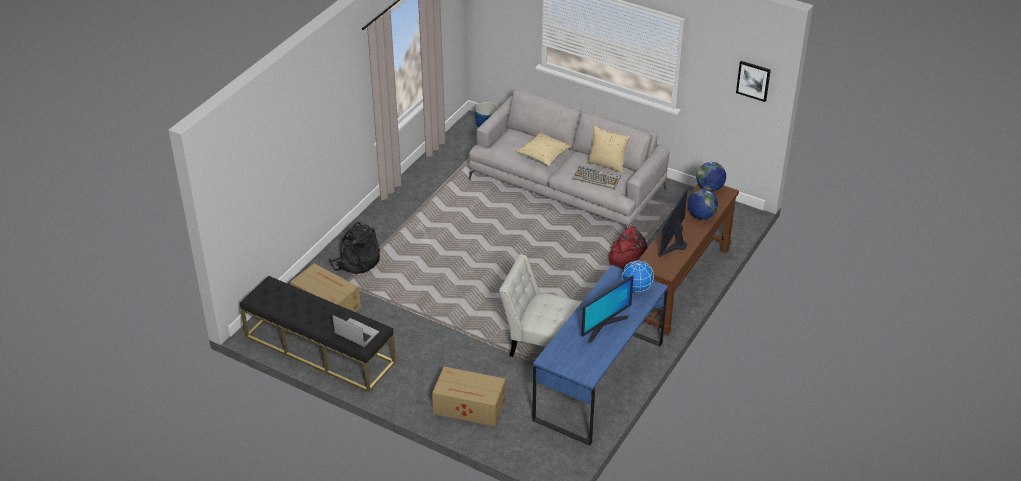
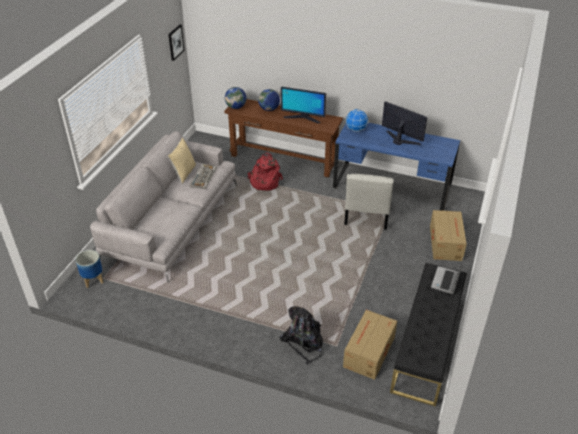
camera: 100 degrees left, 0 degrees up
(543, 156) = (174, 207): beige pillow -> none

